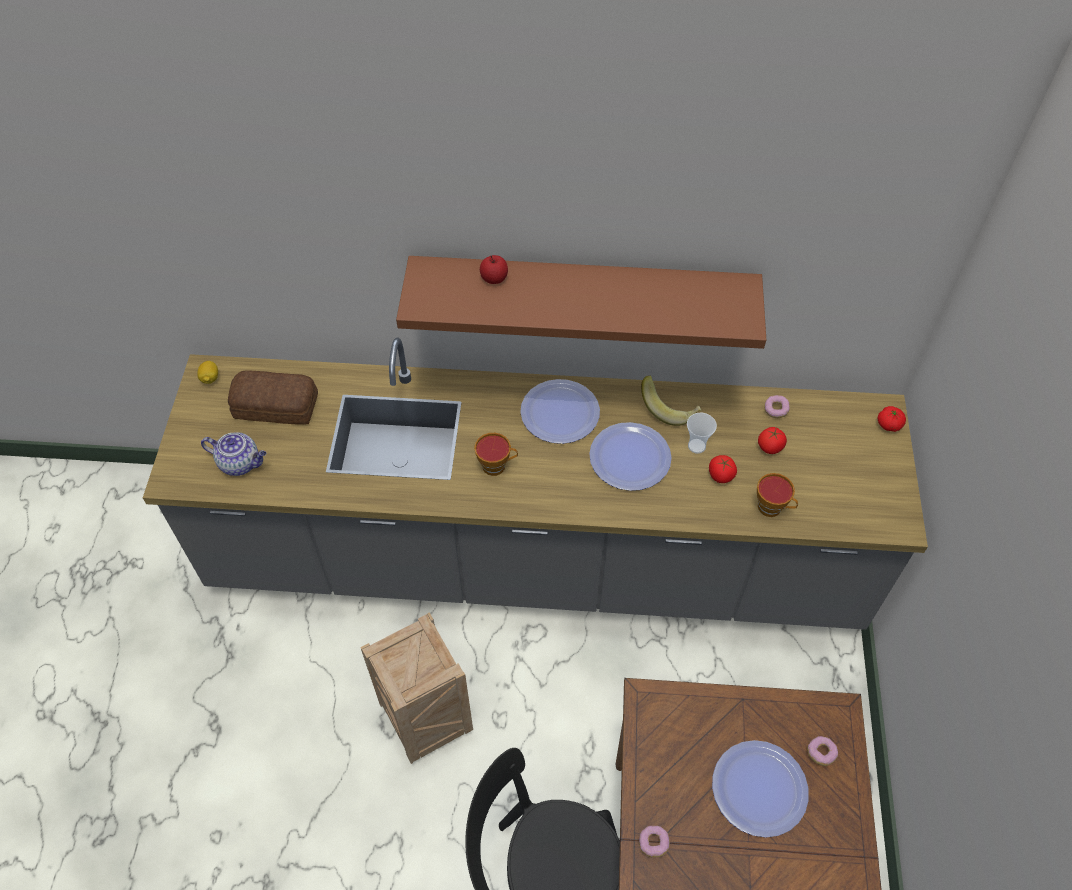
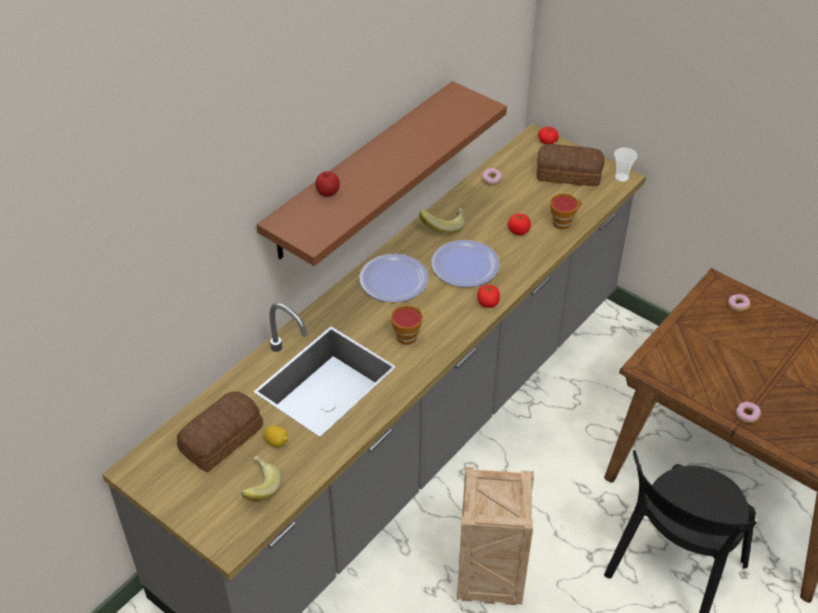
camera: 55 degrees left, 10 degrees down
(210, 378) = (145, 470): lemon -> lemon (276, 442)
(241, 463) = (258, 488): teapot -> banana
(696, 446) = (485, 229): cup -> cup (621, 177)
(759, 788) = (742, 346): plate -> none
(770, 447) = (517, 198): tomato -> tomato (488, 303)
(854, 473) = (569, 174): none -> bread

